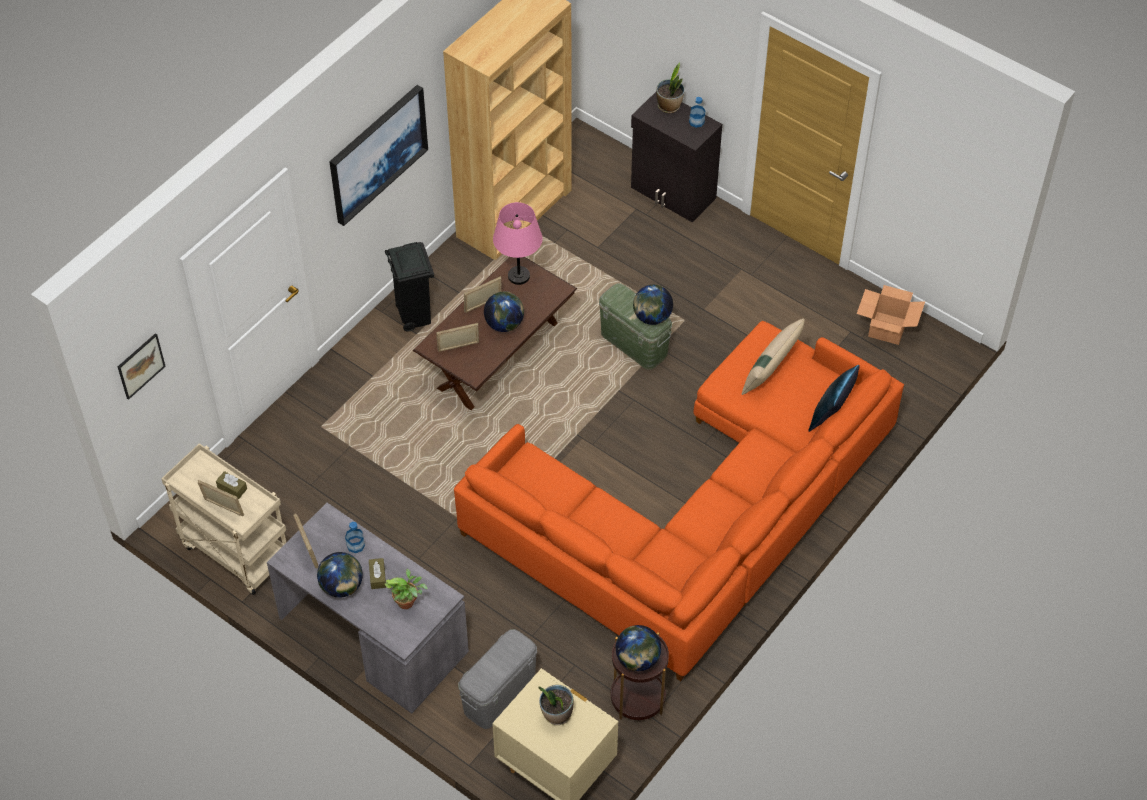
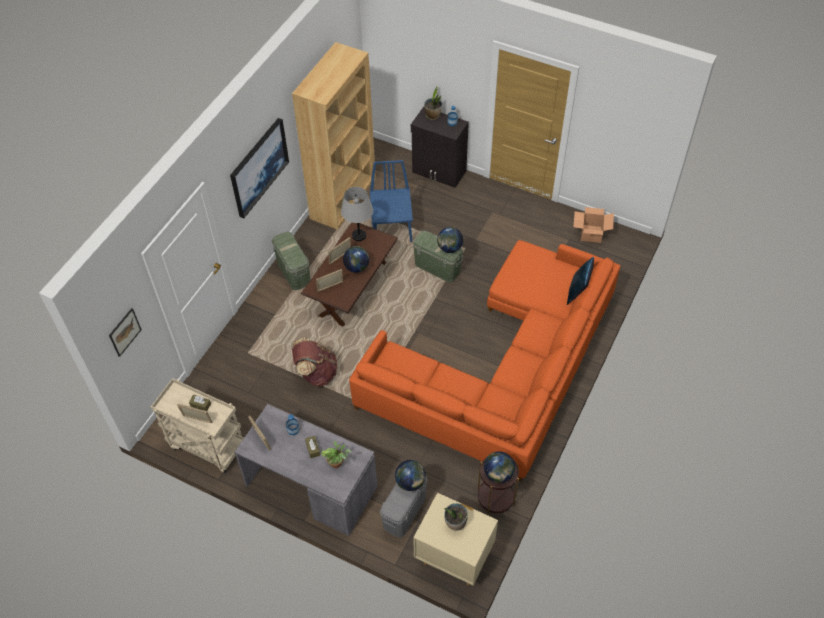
camera: 10 degrees left, 0 degrees up
(342, 586) = (290, 460): globe -> globe (410, 482)
(414, 316) = (293, 272): black trash can -> green storage box
(415, 473) = (316, 373): none -> brown backpack
(518, 276) = (358, 236): pink table lamp -> grey table lamp
(579, 271) = (392, 228): none -> blue chair
(771, 370) = (533, 269): beige pillow -> none

